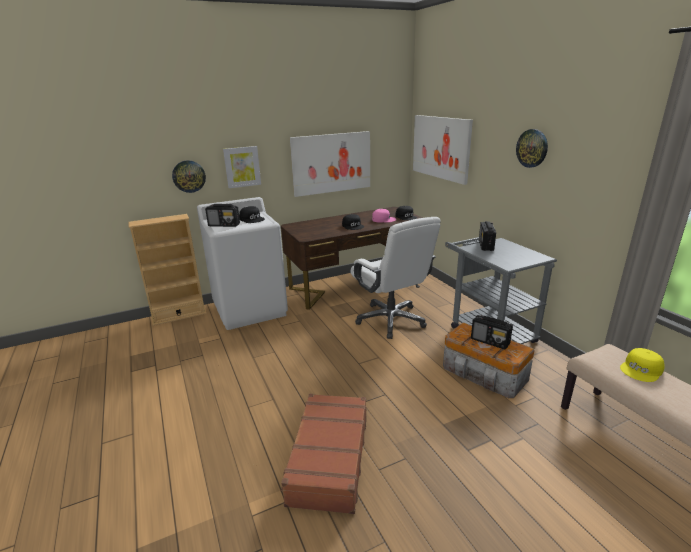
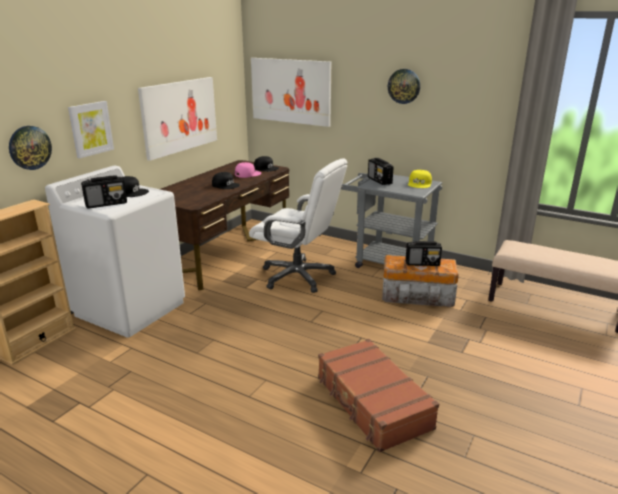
camera: 35 degrees left, 0 degrees up
(642, 370) = (542, 250): yellow cap -> yellow cap (420, 184)

